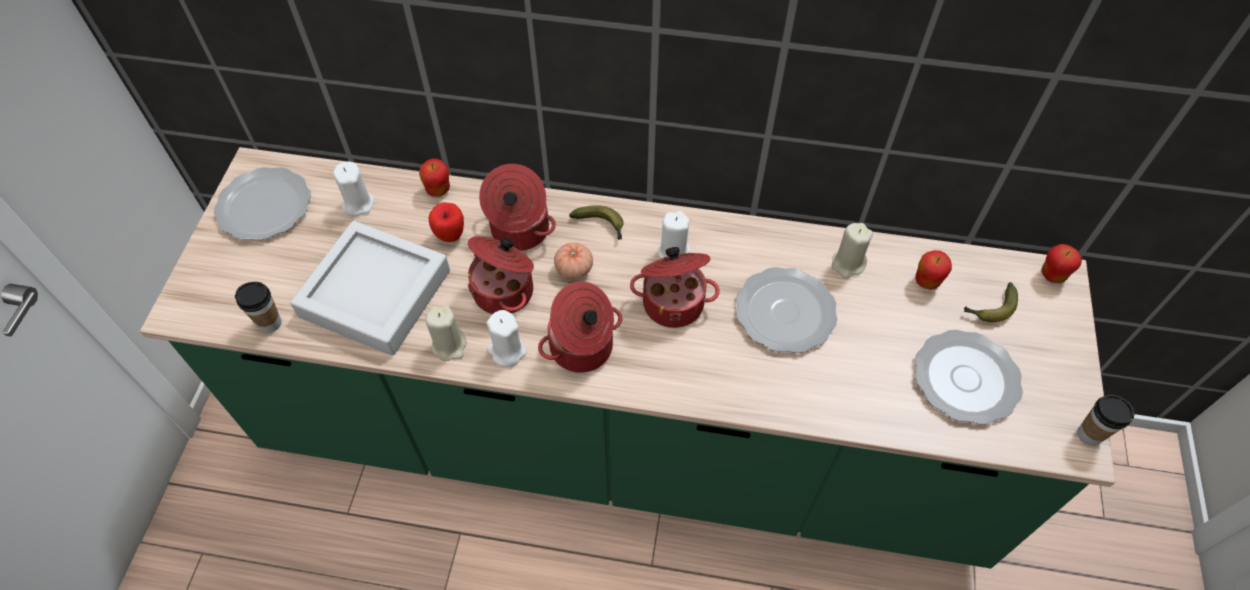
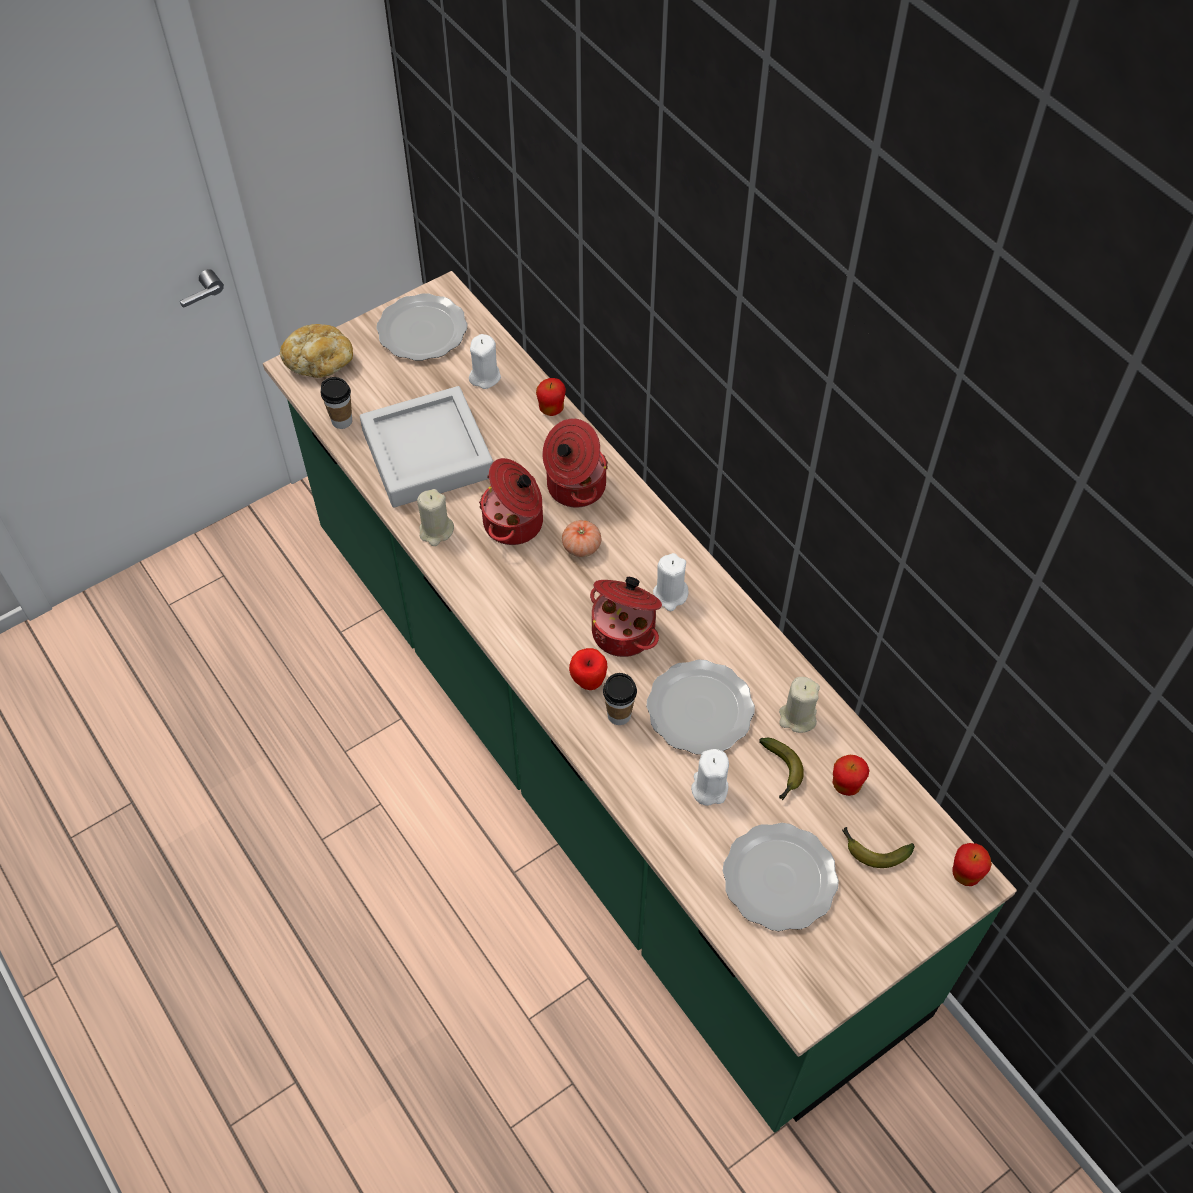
camera: 45 degrees right, 0 degrees up
(197, 292) = (320, 362): none -> bread
(450, 236) = (521, 452): apple -> apple (588, 682)
(507, 351) = (468, 567): white candle -> white candle (709, 788)
(582, 348) = (521, 608): cooking pot -> none
(601, 225) = (639, 530): banana -> banana (781, 772)
(1089, 434) = (825, 1005): cup -> cup (619, 715)

